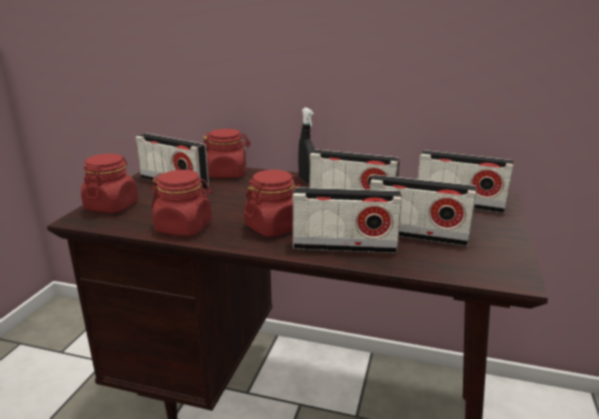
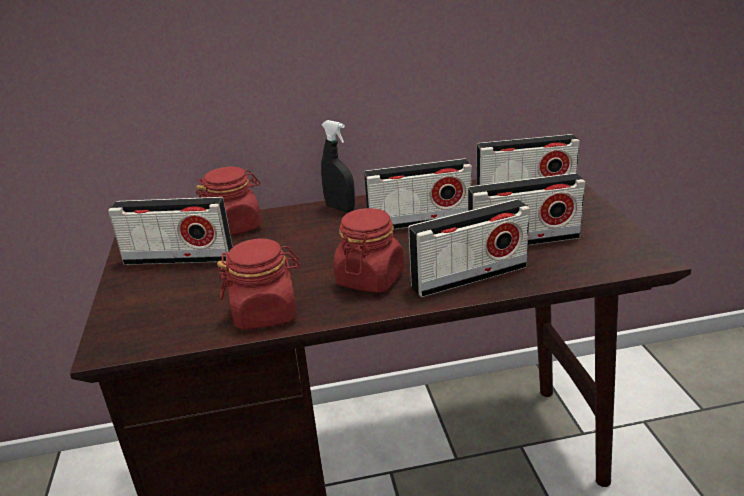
camera: 25 degrees left, 5 degrees up
(112, 206) = (132, 316): red jar -> none

